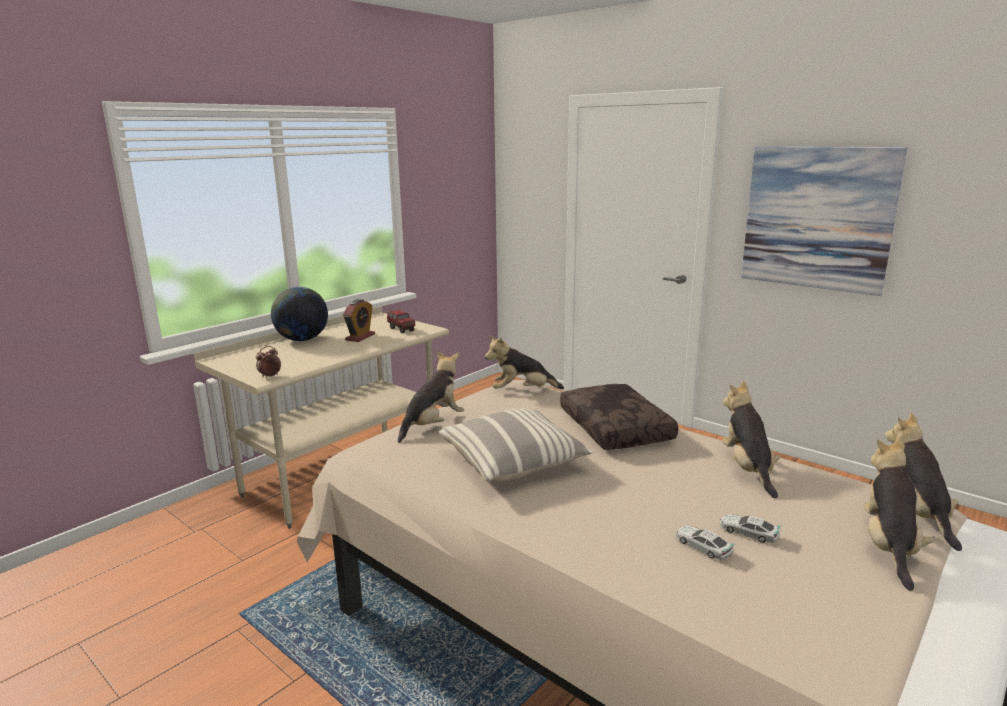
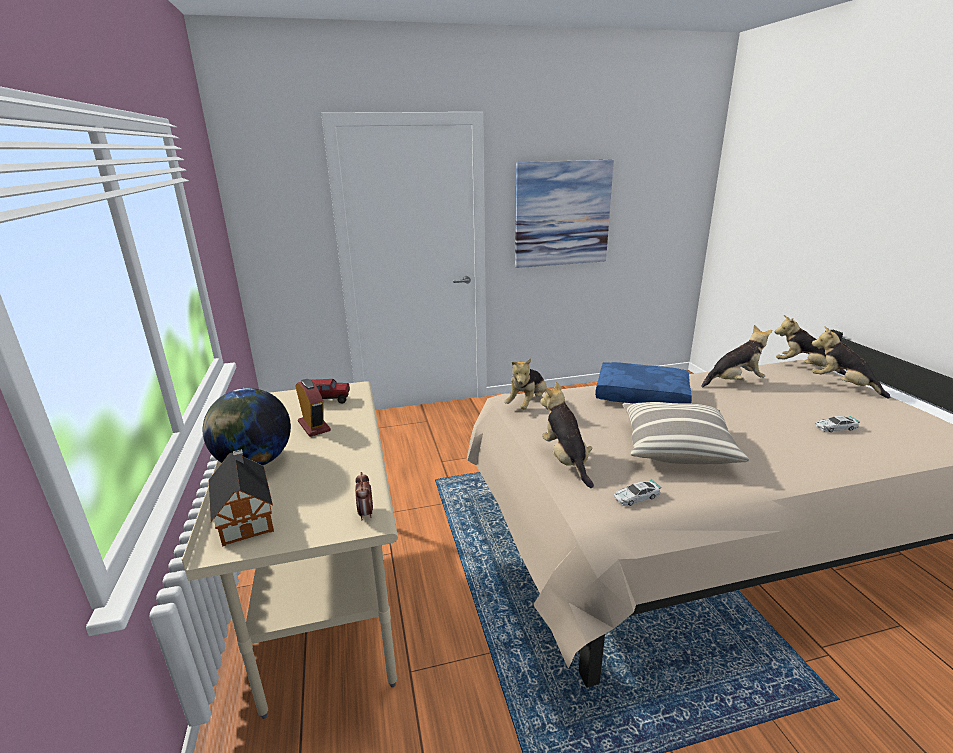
camera: 55 degrees left, 5 degrees up
(247, 355) = (246, 515): none -> toy house
(617, 428) = (642, 395): brown pillow -> blue pillow
(748, 469) = (734, 382): plush toy -> plush toy turned 135 degrees clockwise
(748, 532) = (820, 410): toy car -> toy car (636, 497)

